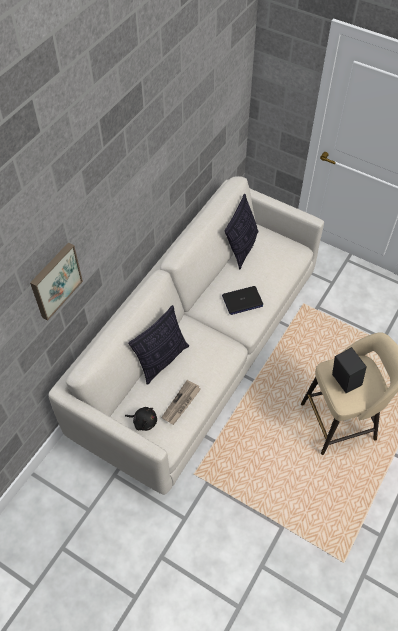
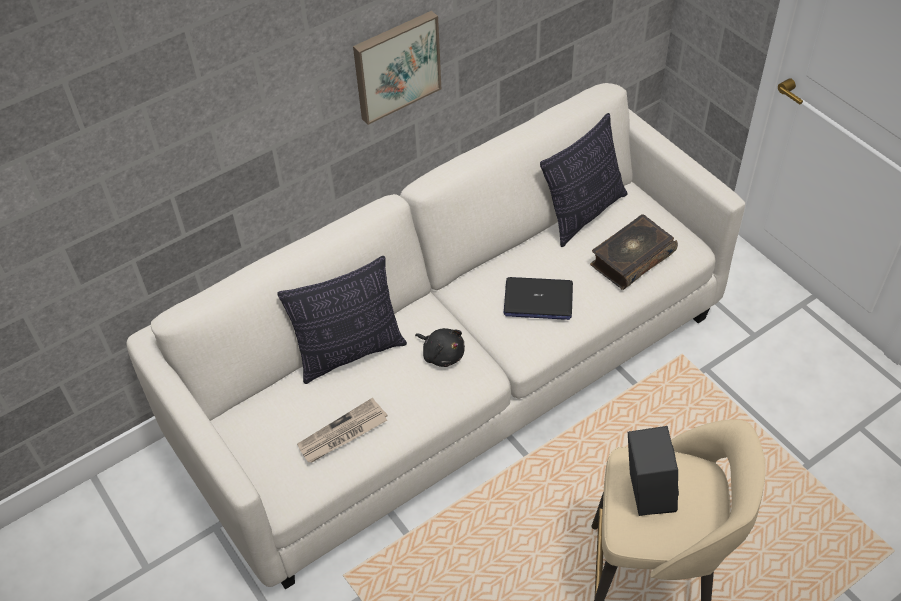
camera: 25 degrees right, 5 degrees down
(55, 280) = (158, 133): picture -> picture (396, 65)
(143, 421) = (266, 441): black plush toy -> black plush toy (442, 354)
(276, 265) = (631, 259): none -> book

